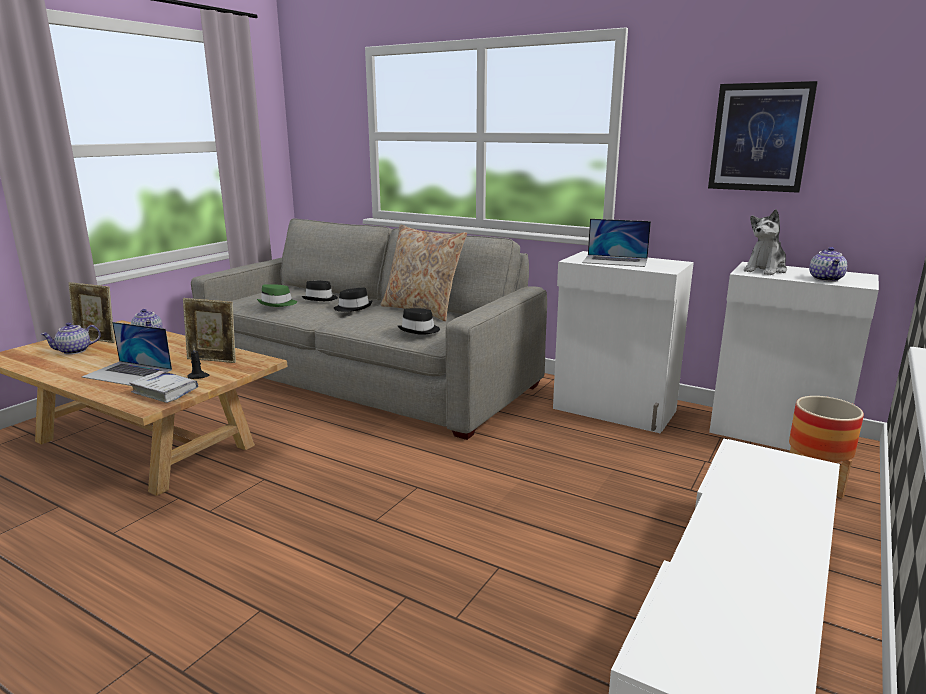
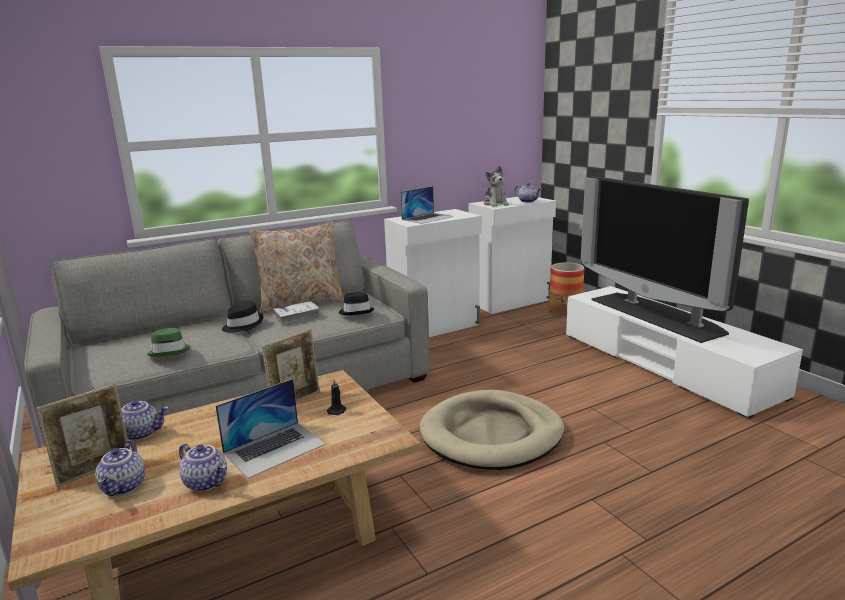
camera: 60 degrees left, 0 degrees up
(77, 368) = (207, 482): none -> teapot
(165, 392) = (363, 429): white book -> white book (297, 316)
(321, 299) = (191, 331): black hat -> none
(371, 509) = (492, 435): none -> beige dog bed
(751, 525) = (657, 315): none -> television
(760, 137) = (466, 123): picture -> none

